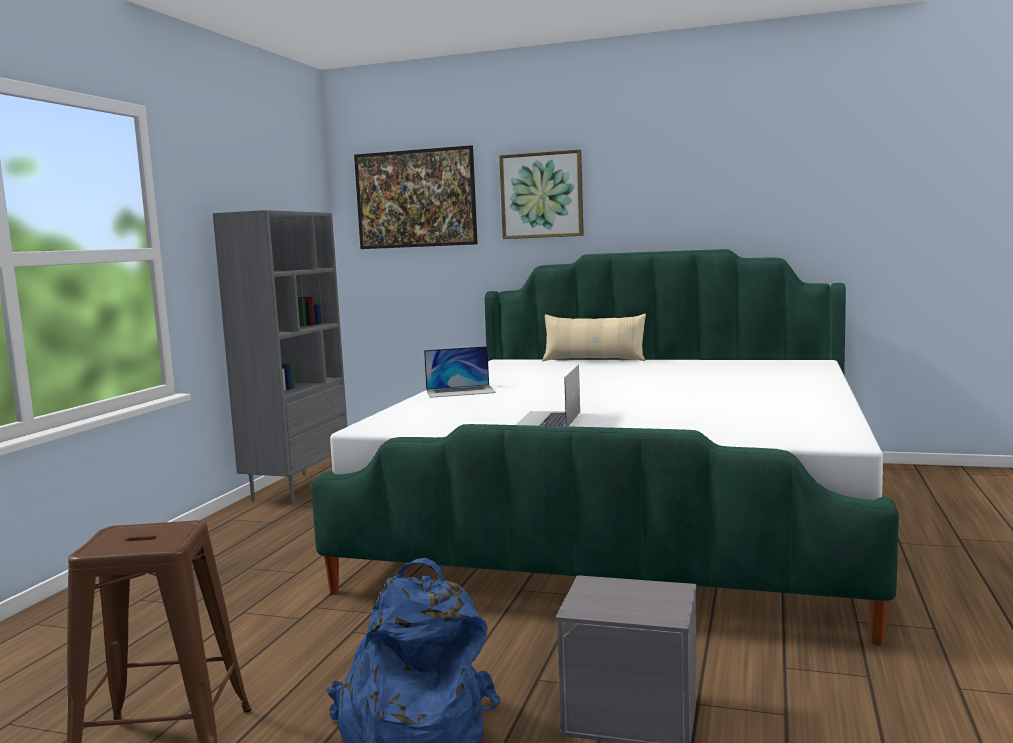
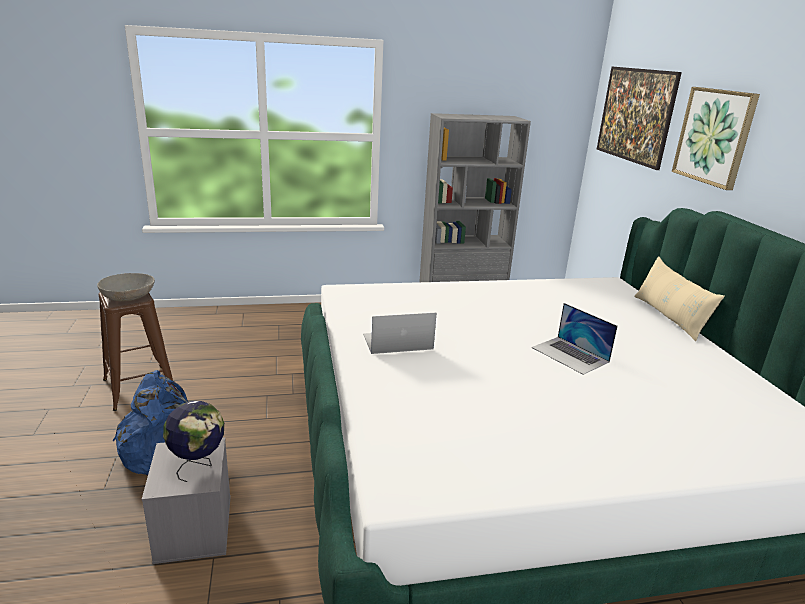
camera: 60 degrees right, 15 degrees up
(152, 534) = (128, 297): none -> grey bowl
(460, 391) = (474, 292): laptop -> laptop (570, 355)
(634, 592) = (198, 465): none -> globe

